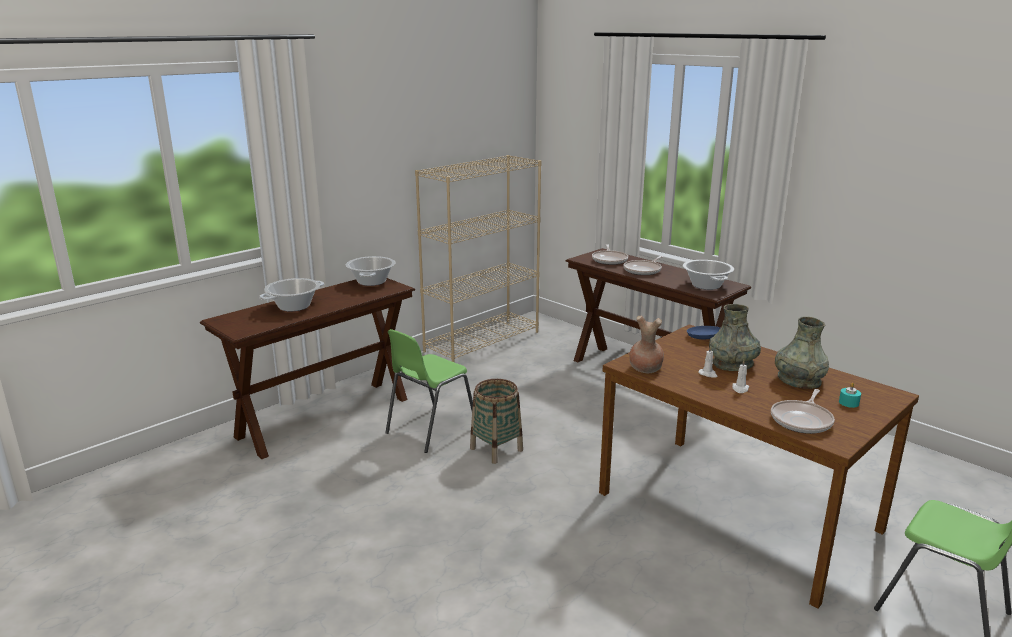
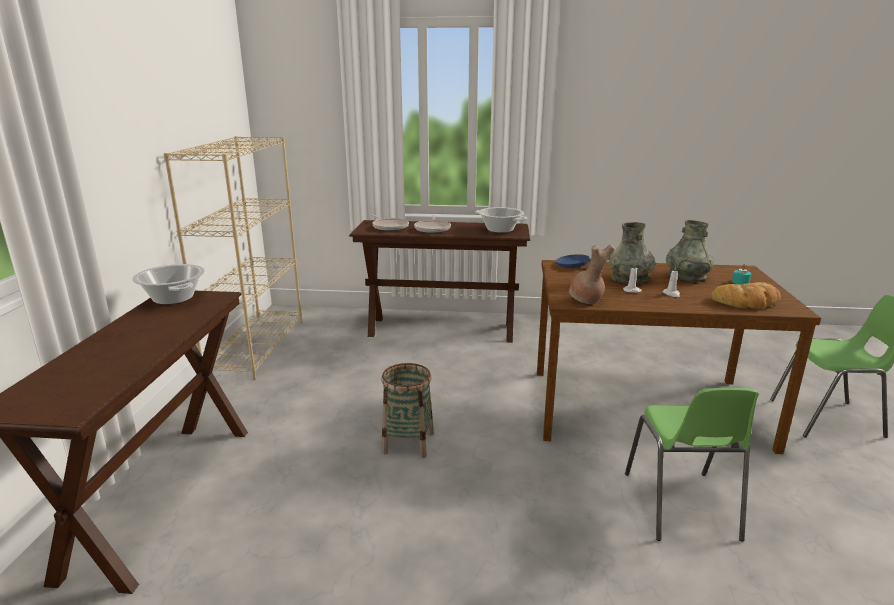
camera: 40 degrees left, 0 degrees up
(294, 306) = (107, 353): cooking pot -> none
(430, 429) = (315, 453): green chair -> green chair (681, 506)
(802, 420) = (747, 302): frying pan -> bread

